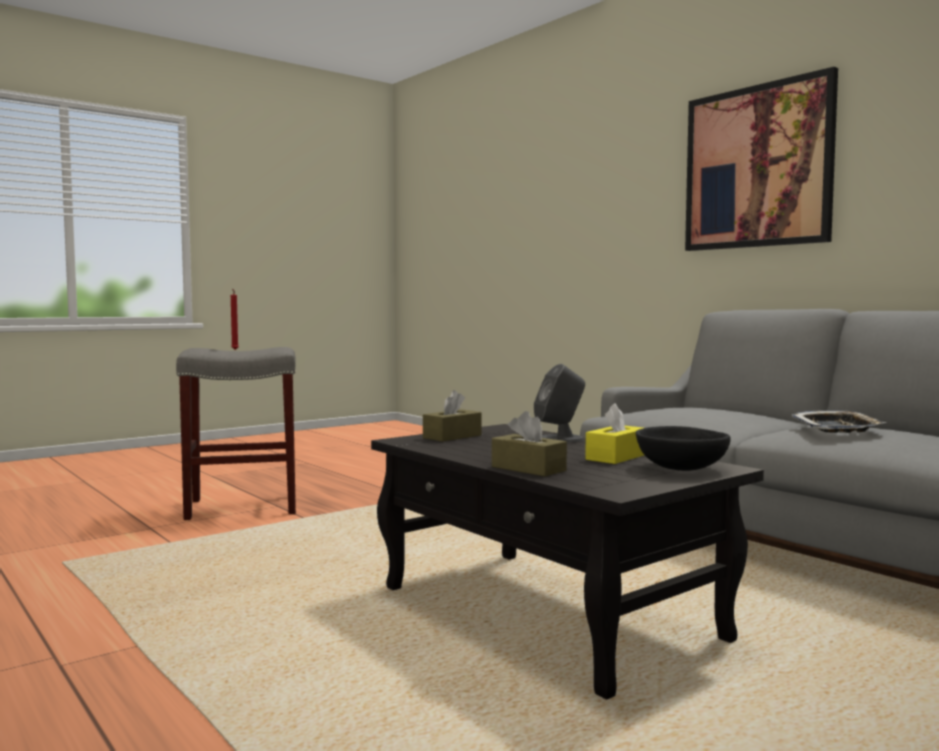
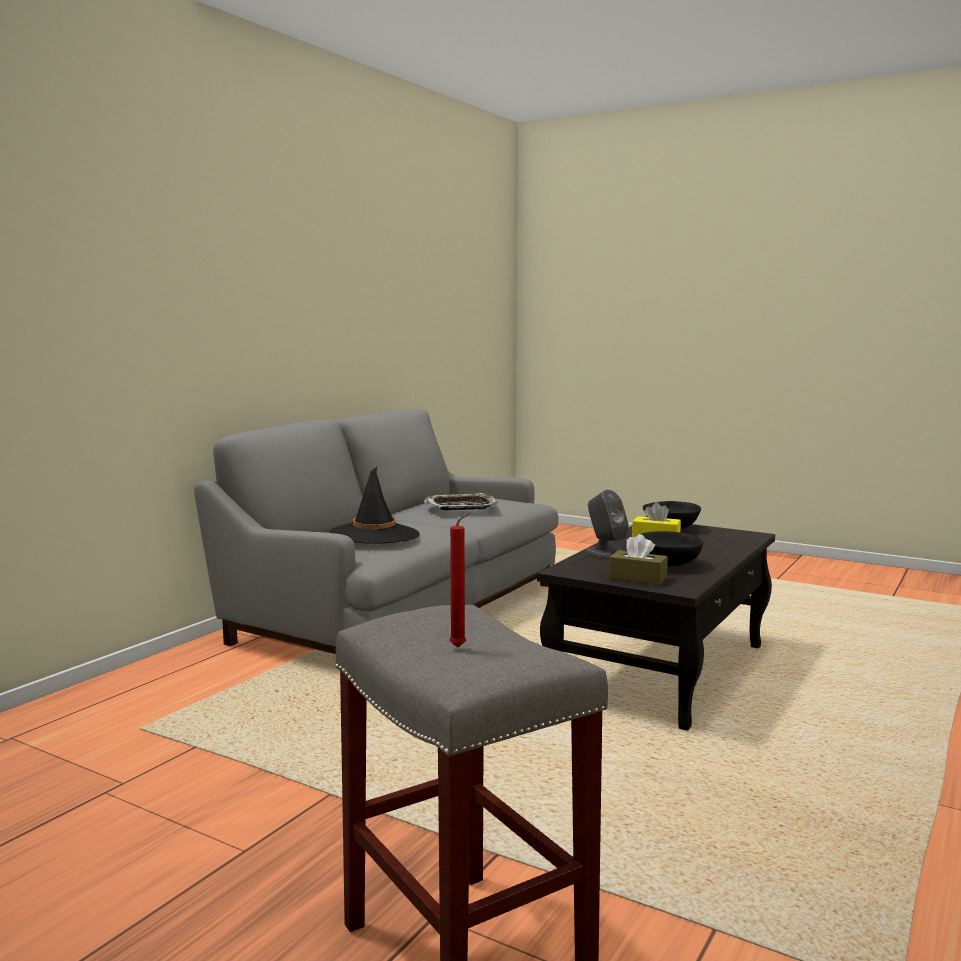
camera: 110 degrees left, 5 degrees up
(490, 447) = (669, 564): none -> black bowl
(528, 469) = (727, 551): brown tissue box -> none
(682, 409) = (374, 534): none -> black hat
(757, 167) = (214, 270): picture -> none

